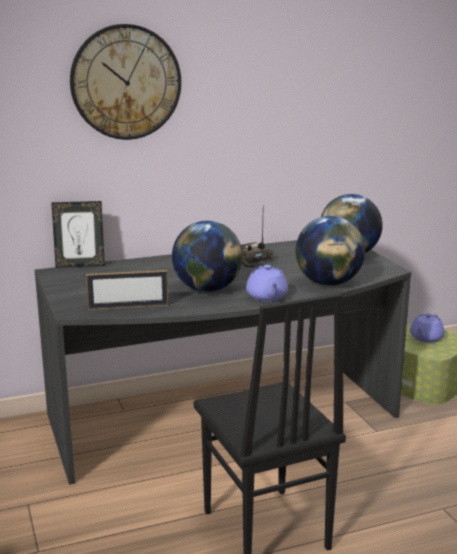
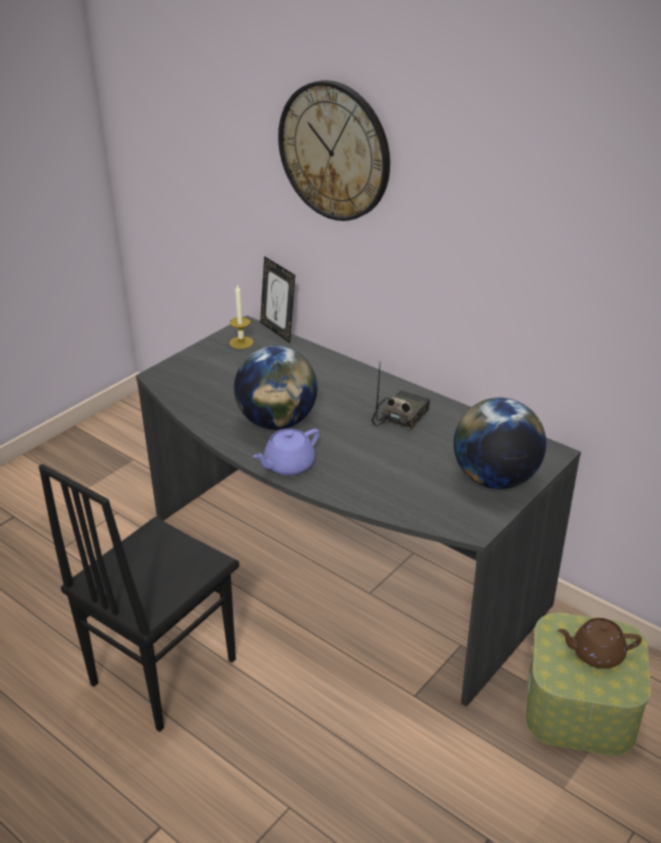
camera: 60 degrees right, 15 degrees up
(75, 278) = (241, 342): none -> candle
(128, 307) = (192, 397): picture frame -> none
(328, 283) = (371, 494): globe -> none
(425, 338) = (596, 653): purple teapot -> brown teapot

